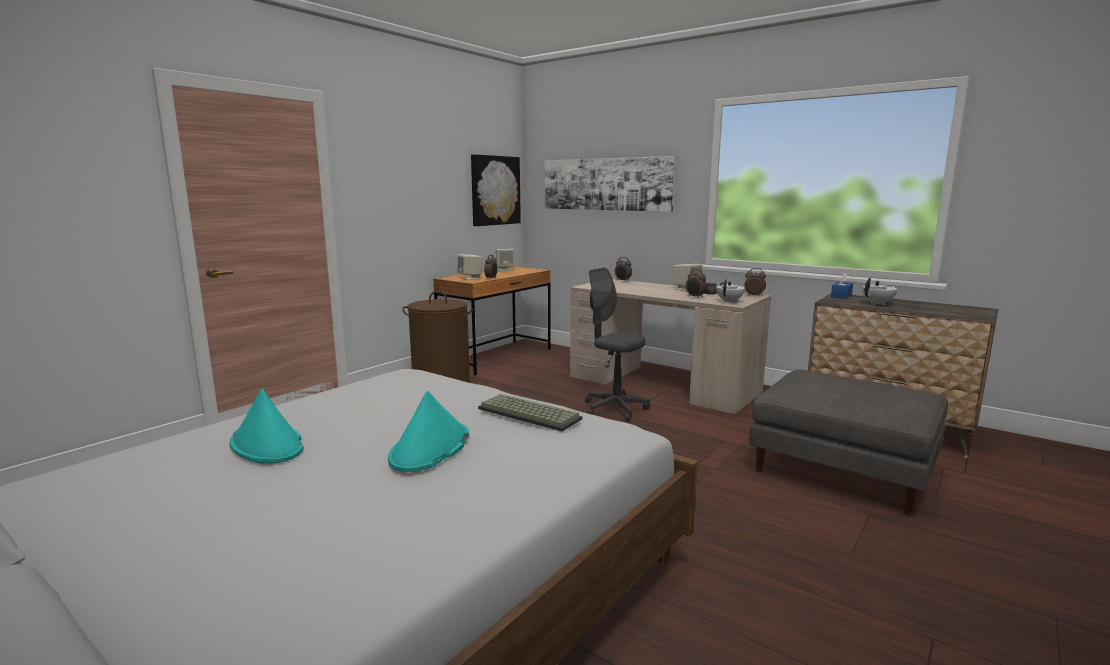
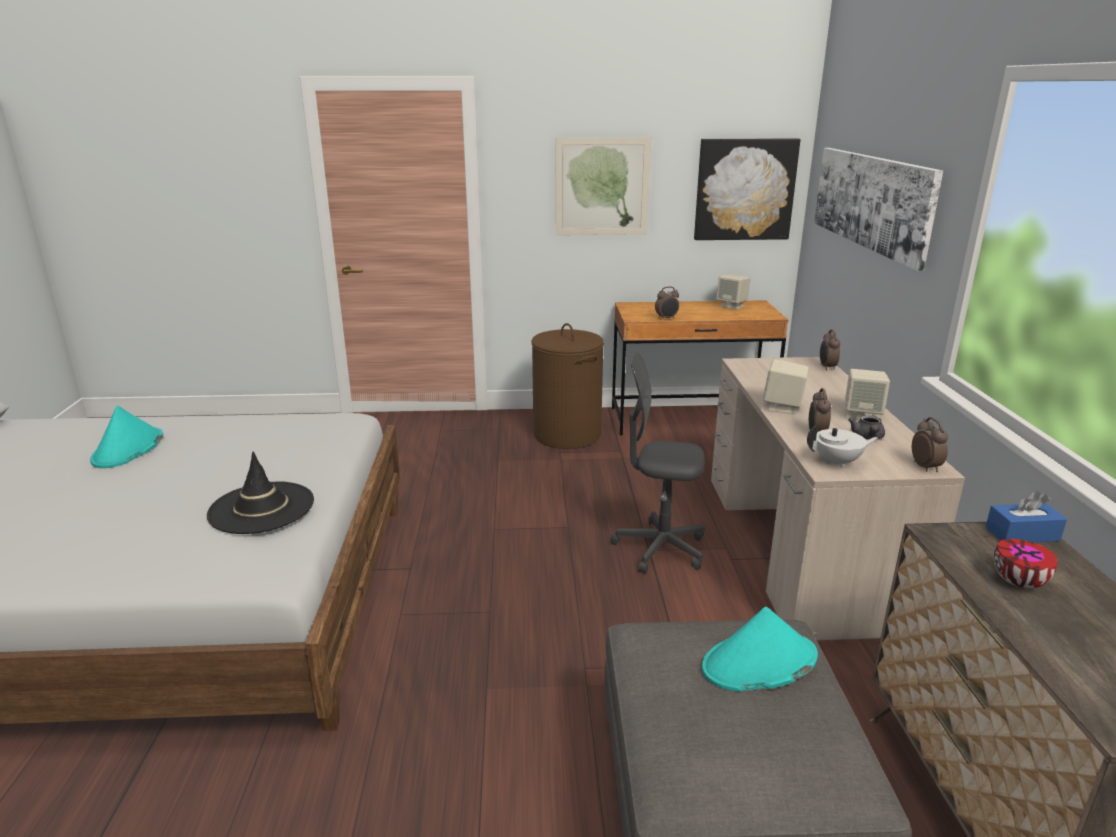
camera: 50 degrees right, 10 degrees up
(417, 188) = (602, 187): none -> picture
(430, 448) = (148, 503): turquoise hat -> turquoise hat (759, 663)
(470, 278) = (648, 312): beige speaker -> beige speaker (783, 407)
(527, 414) = (261, 508): keyboard -> black hat
(614, 409) = (660, 548): grey office chair -> grey office chair turned 75 degrees counterclockwise
(878, 303) = (1019, 583): white teapot -> bowl

